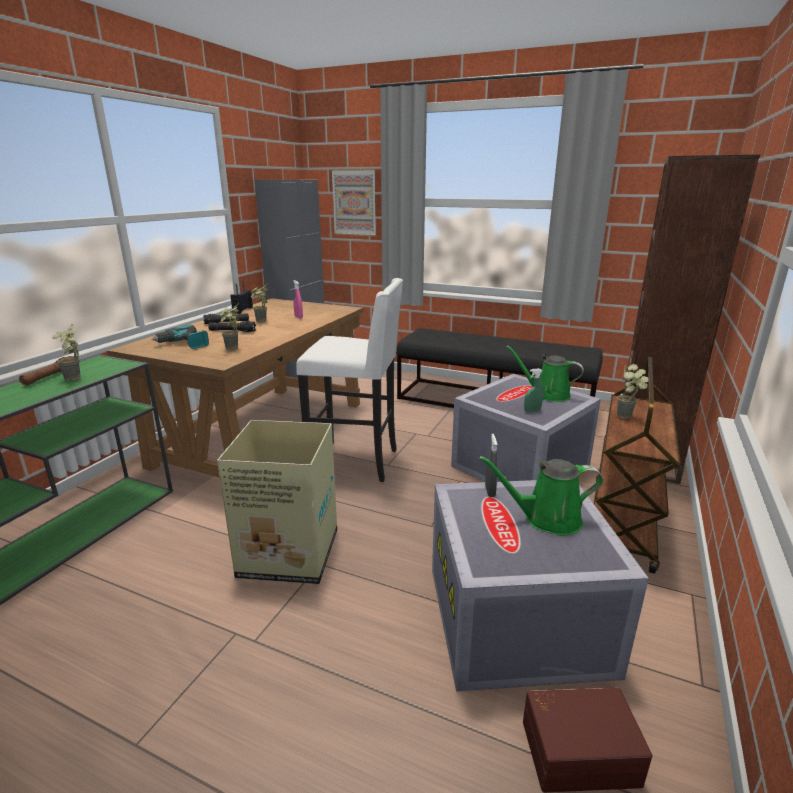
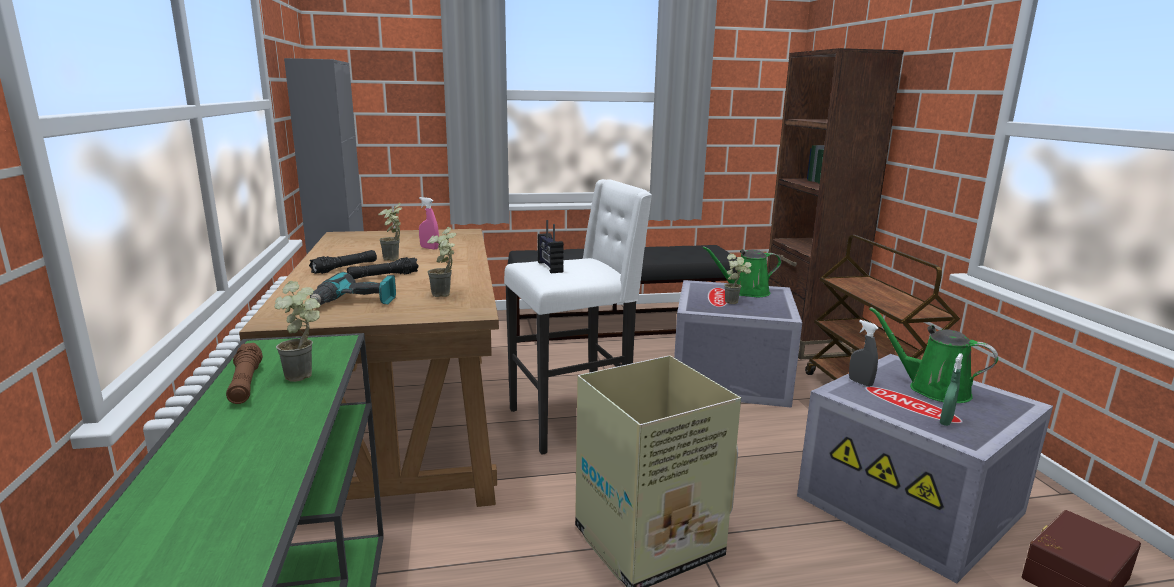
camera: 35 degrees left, 5 degrees down
(242, 310) = (325, 251): radio -> radio (549, 267)
(354, 202) = (395, 95): picture -> none
(532, 410) = (761, 308): green spray bottle -> green spray bottle (946, 421)
(546, 519) = (932, 389): green watering can -> green watering can turned 75 degrees clockwise
(628, 417) = (866, 292): potted plant -> potted plant (735, 302)

